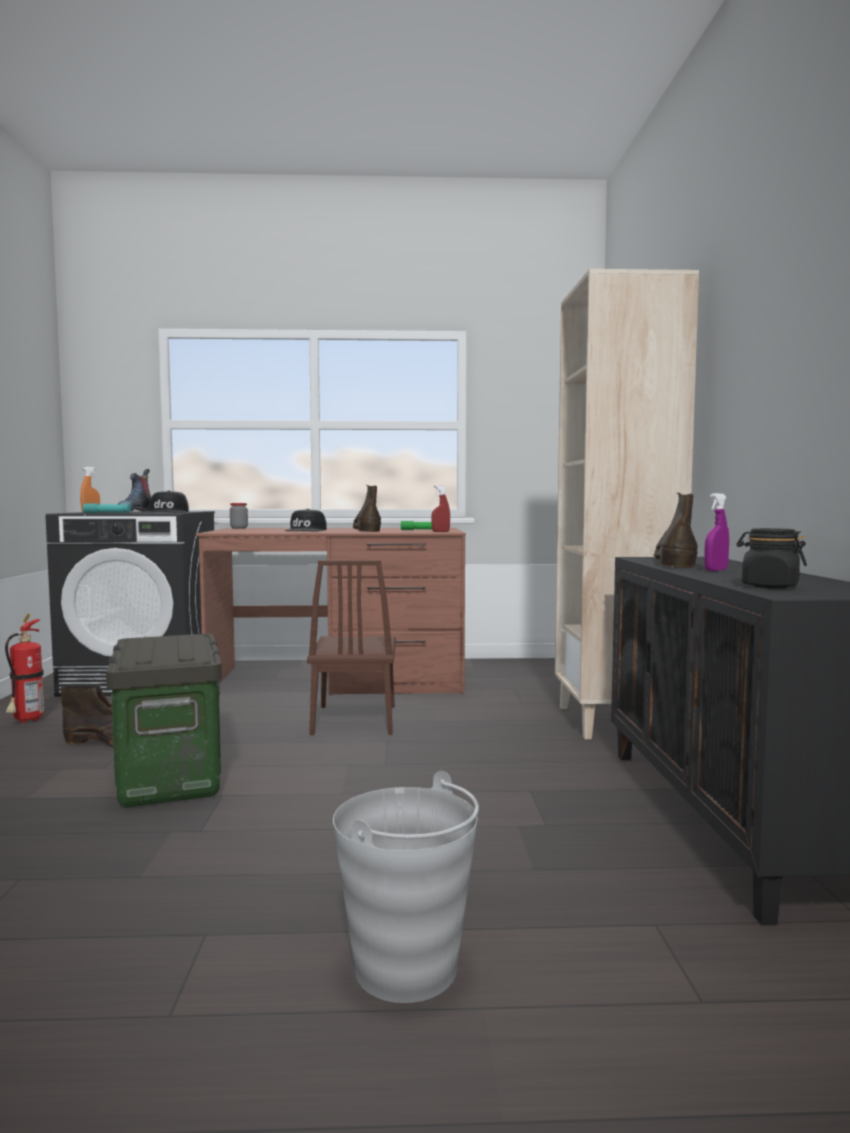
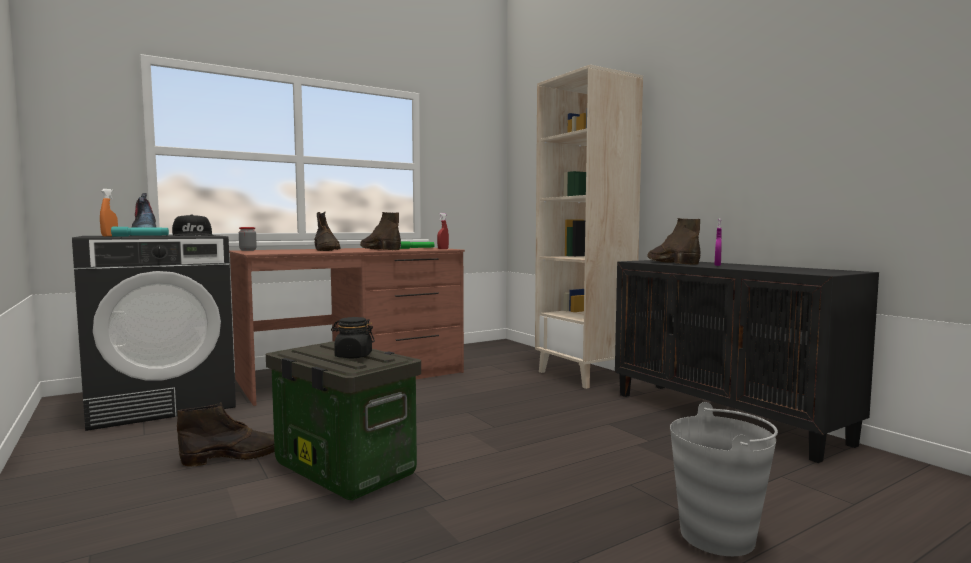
camera: 30 degrees left, 0 degrees up
(26, 721) = (96, 457): fire extinguisher -> none
(306, 530) = (327, 250): black cap -> brown boot
(354, 719) = (417, 402): brown chair -> none
(769, 586) = (793, 271): black jar -> black jar (353, 356)

